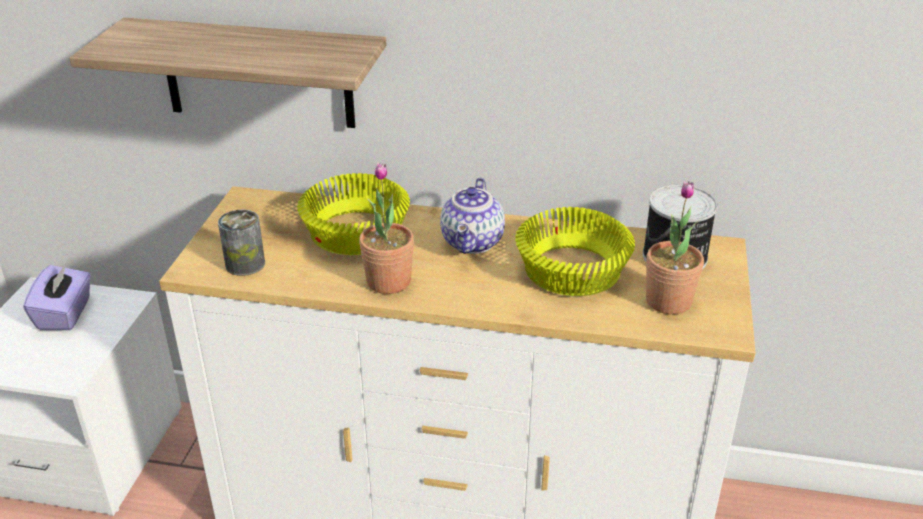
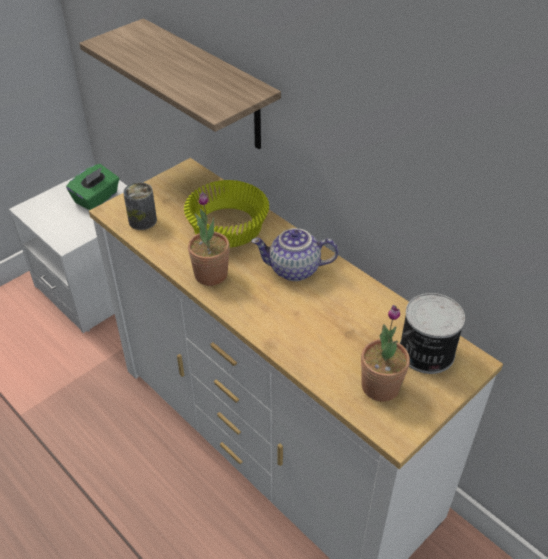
camera: 35 degrees right, 10 degrees up
(65, 314) = (96, 198): purple tissue box -> green tissue box
(473, 243) = (294, 270): teapot -> teapot turned 45 degrees clockwise
(572, 269) = (339, 324): yellow bowl -> none

